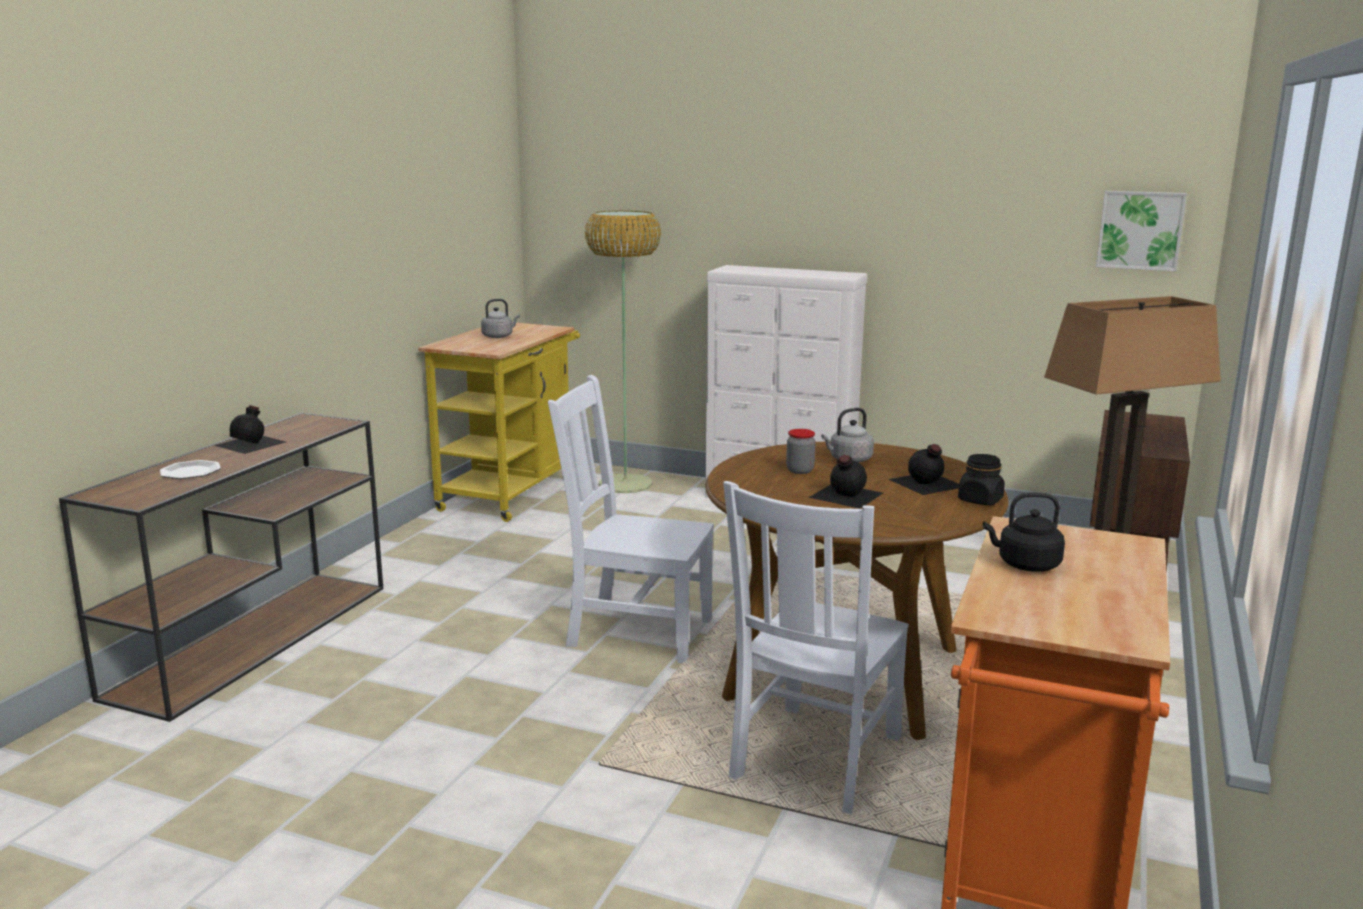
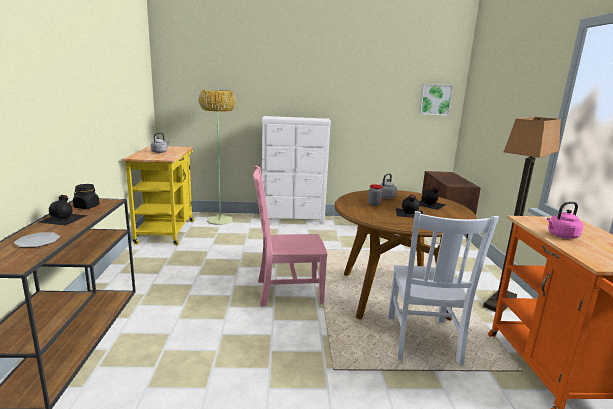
camera: 25 degrees left, 0 degrees up
(635, 631) = (286, 291): white chair -> pink chair
(980, 500) = (460, 209): black jar -> black jar (86, 207)
(1025, 565) = (561, 236): black kettle -> pink kettle

